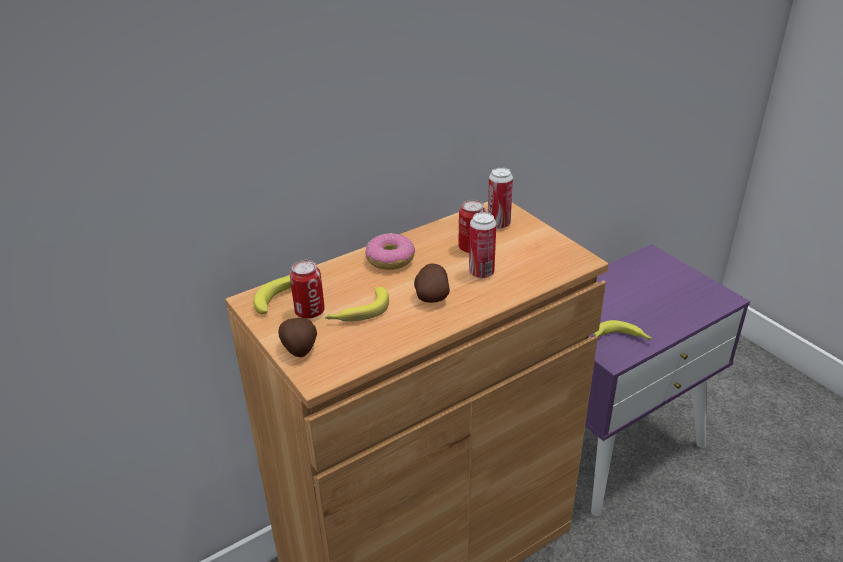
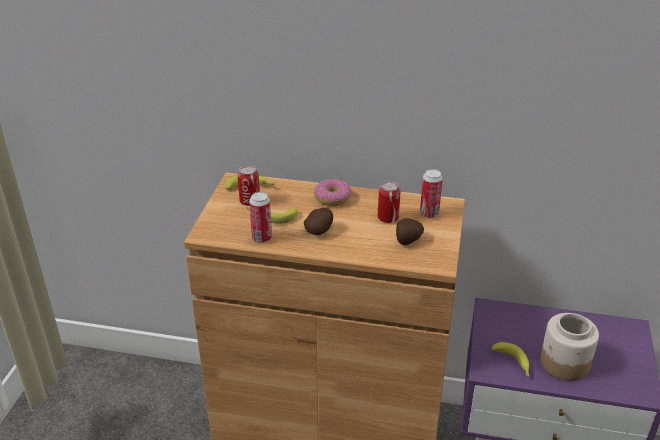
camera: 45 degrees right, 0 degrees up
(299, 349) = (217, 216): potato -> potato (407, 240)
(481, 273) = (368, 235): can -> can (262, 238)
(652, 312) = (564, 363): none -> jar

